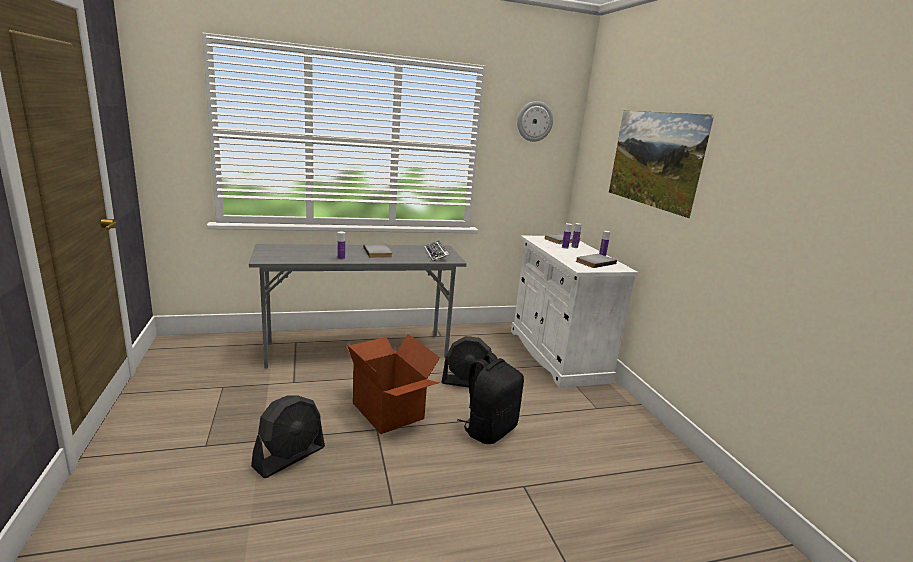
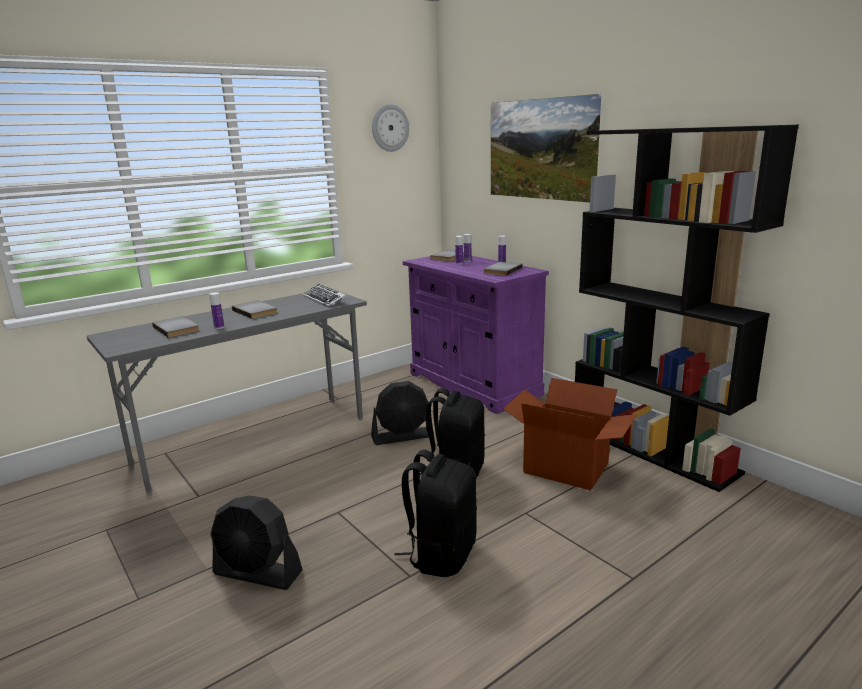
camera: 20 degrees left, 0 degrees up
(289, 457) = (258, 573): black fan -> black fan turned 90 degrees clockwise
(314, 253) = (178, 328): none -> grey book
(389, 410) = (337, 489): cardboard box -> cardboard box (566, 467)
(429, 496) = (441, 554): none -> black backpack
(557, 355) = (473, 384): white cabinet -> purple cabinet
(686, 469) = (653, 449): none -> black bookcase

